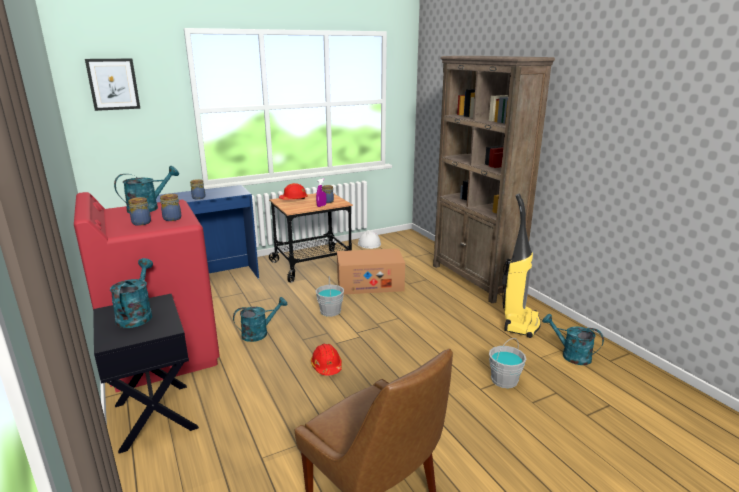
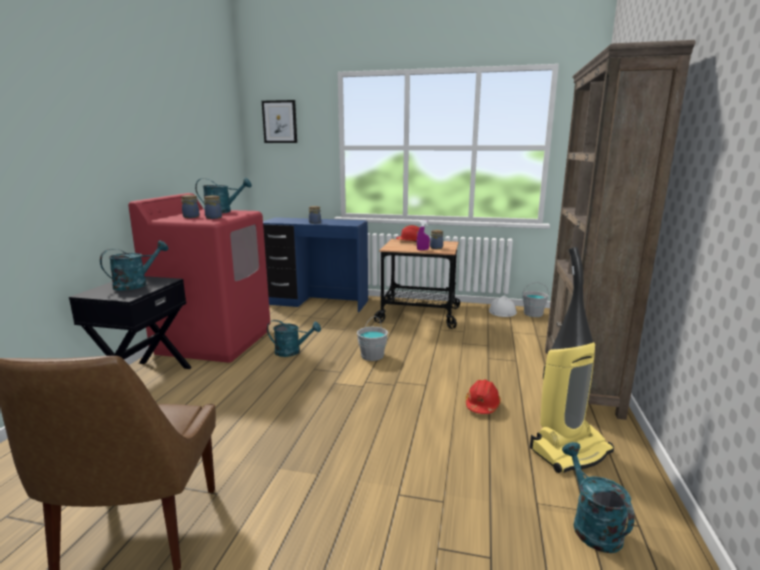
camera: 40 degrees right, 5 degrees down
(326, 366) = (296, 398): red hard hat -> red hard hat (482, 405)
(370, 284) = (446, 346): cardboard box -> none
(504, 380) = (442, 502): grey bucket -> grey bucket (533, 314)

